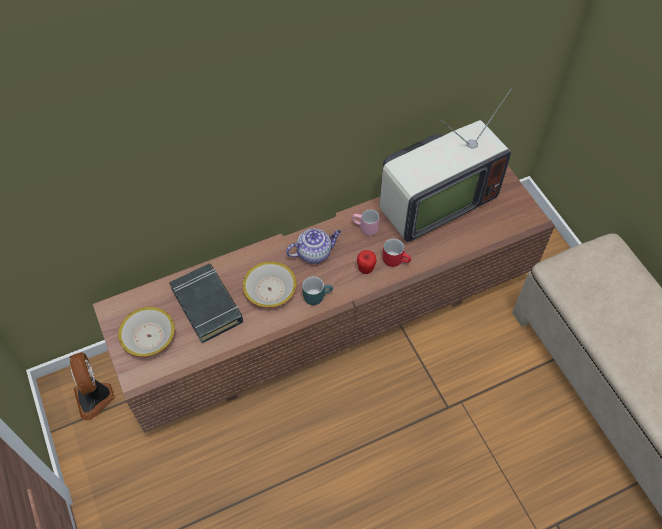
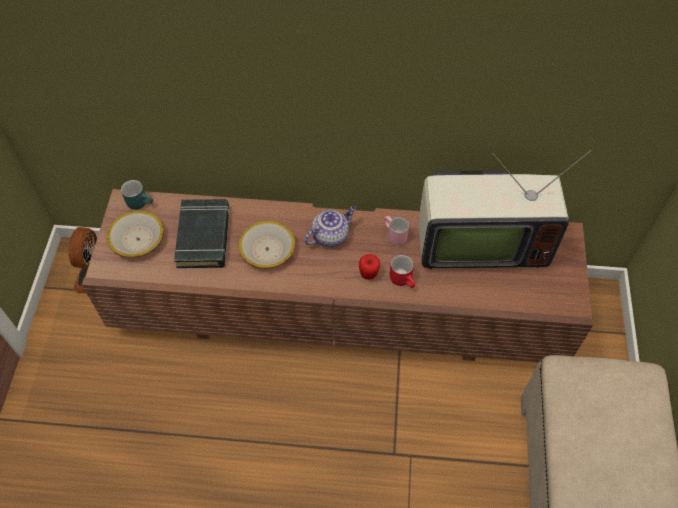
camera: 30 degrees right, 0 degrees up
(314, 253) = (330, 236): teapot -> teapot turned 45 degrees counterclockwise
(316, 295) = (305, 276): turquoise mug -> turquoise mug (140, 202)

